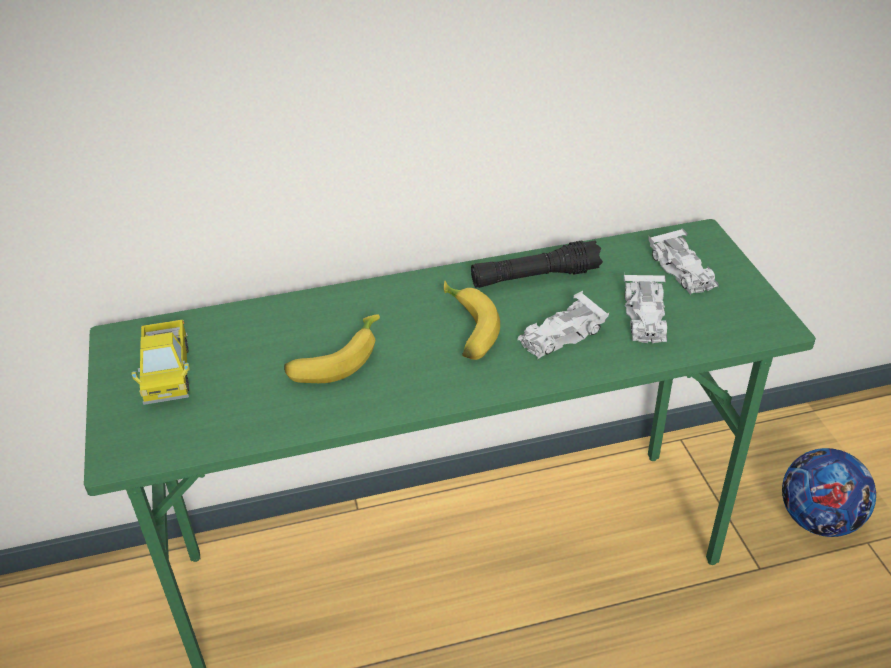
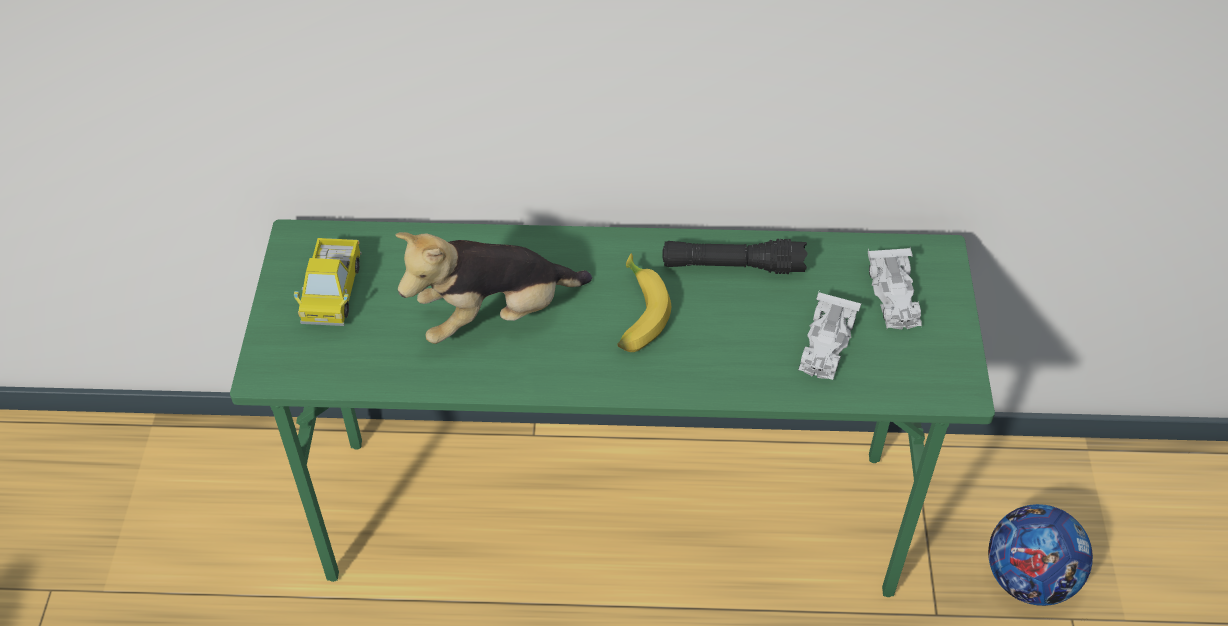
camera: 15 degrees right, 10 degrees up
(335, 359) = (494, 316): banana -> plush toy
(560, 335) = (728, 344): white toy car -> none

